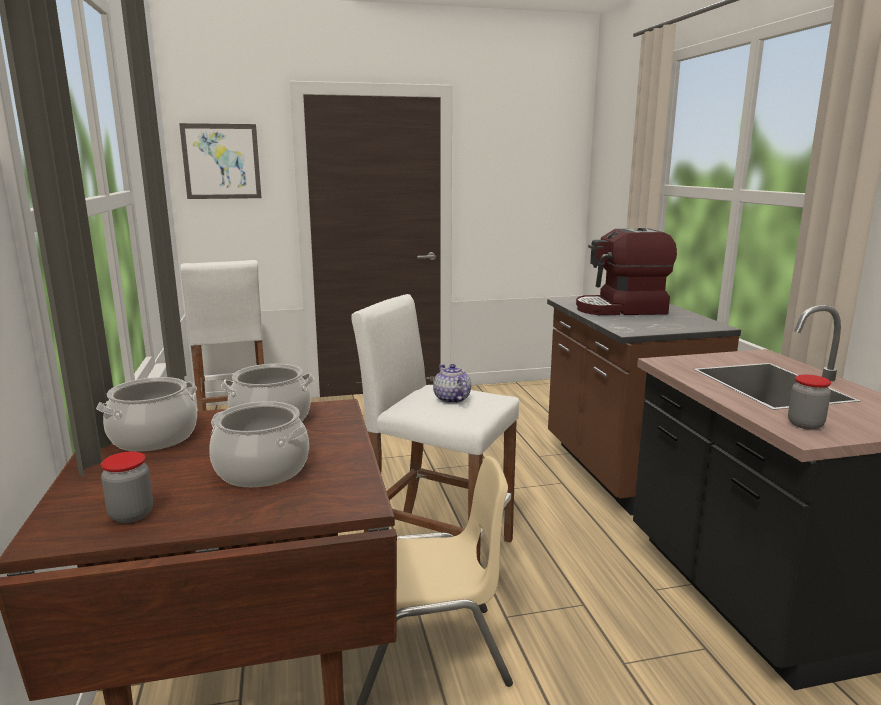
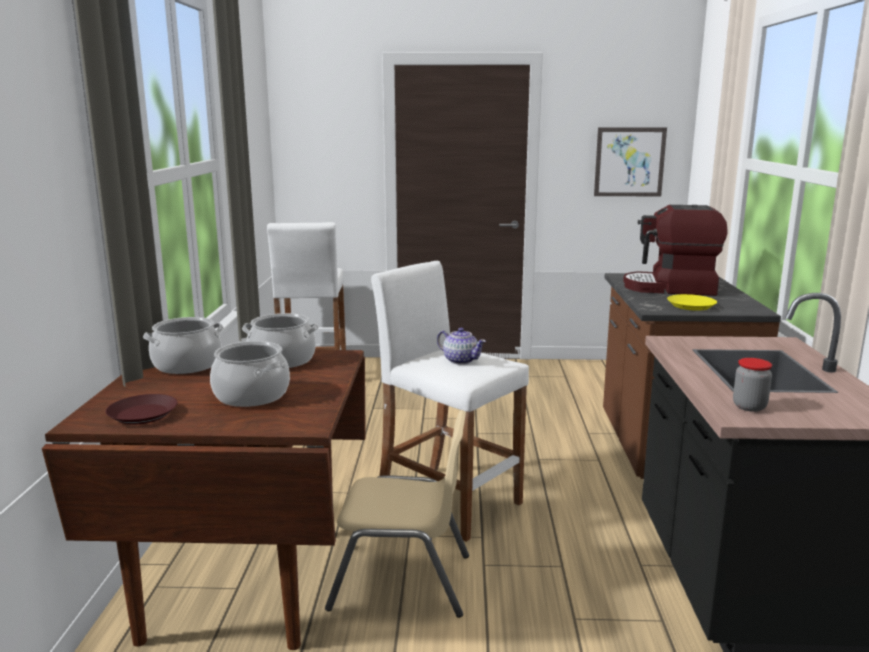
camera: 15 degrees right, 0 degrees up
(131, 515) = (143, 415): jar -> brown plate
(221, 161) = (317, 129): picture -> picture (629, 162)
(451, 399) = (460, 360): teapot -> teapot turned 135 degrees clockwise
(656, 325) = (690, 306): none -> yellow plate

